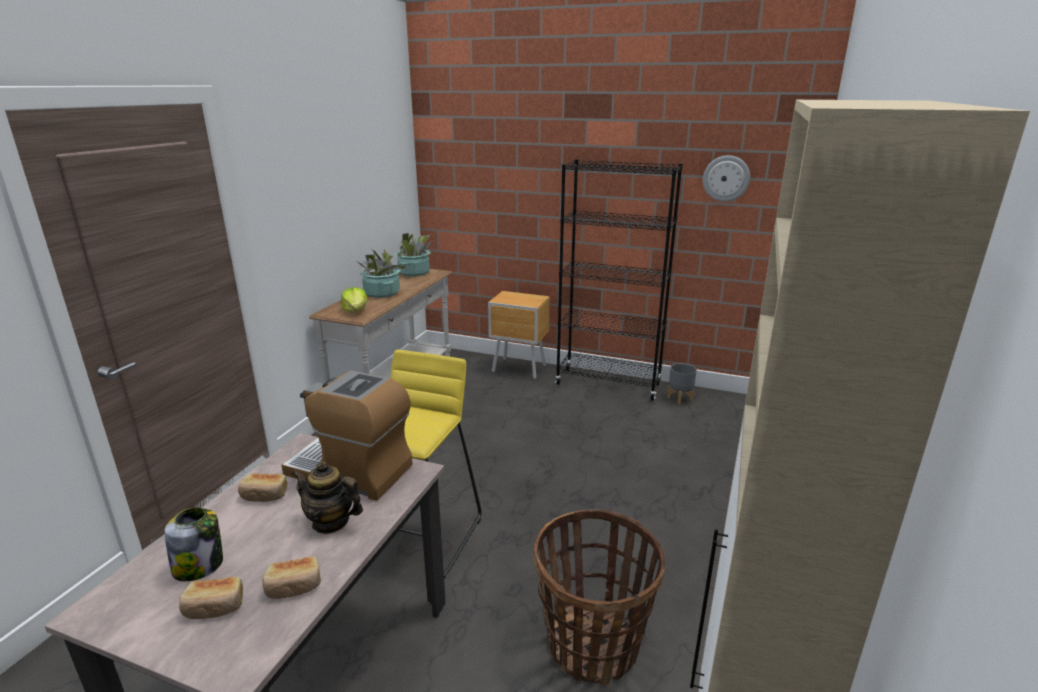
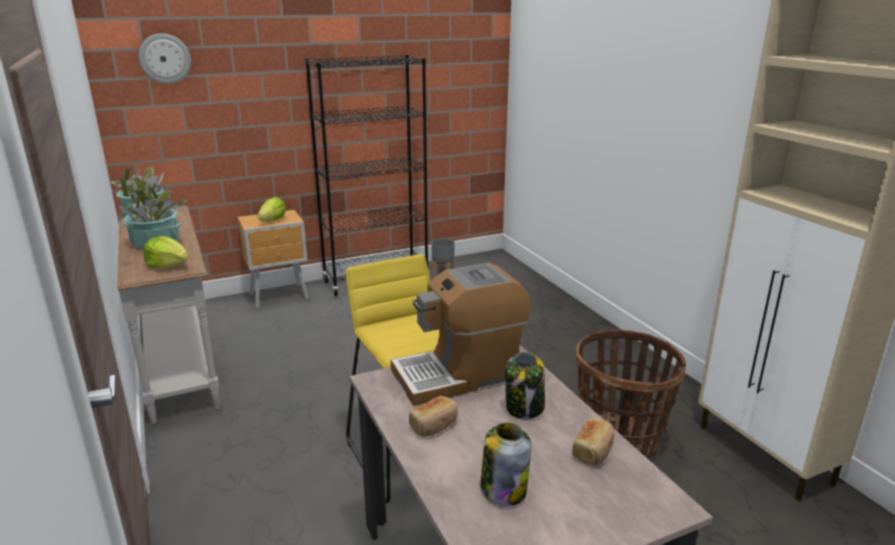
camera: 45 degrees left, 0 degrees up
(214, 607) = (577, 496): bread -> none
(331, 522) = (524, 408): teapot -> jar
(517, 301) = (272, 221): none -> lettuce
(726, 178) = (442, 65): wall clock -> wall clock (165, 58)

